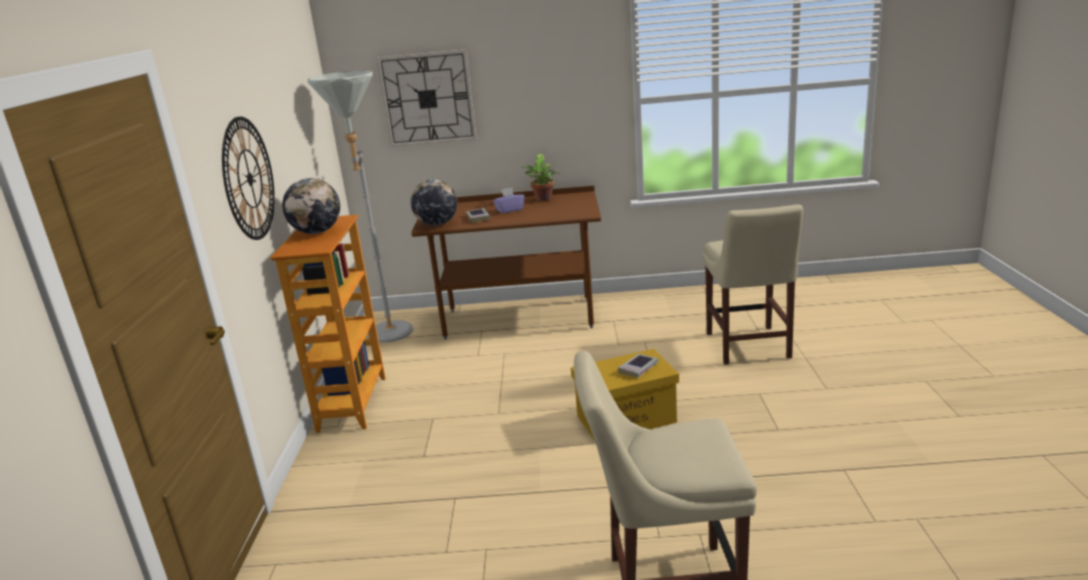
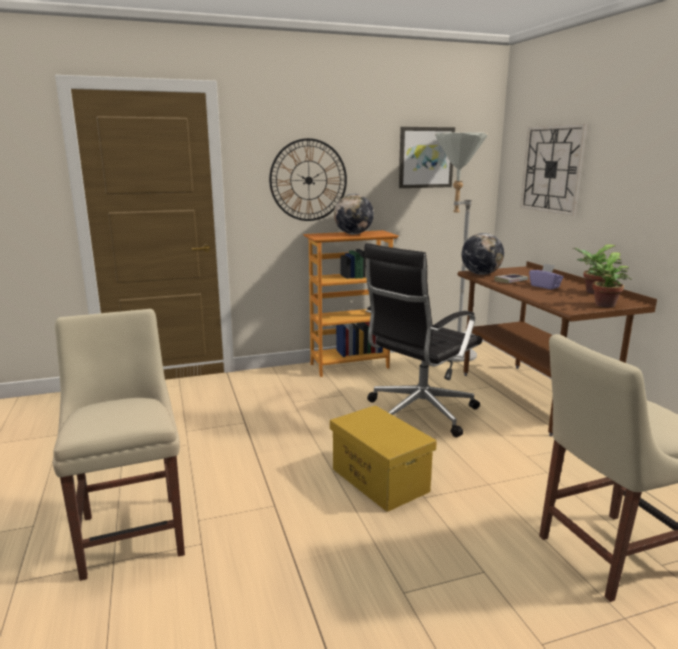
camera: 70 degrees right, 5 degrees down
(299, 113) = (425, 157): none -> picture
(511, 379) = (418, 413): none -> black office chair
(584, 203) = (603, 305): none -> potted plant
(638, 368) = (387, 436): book -> none

